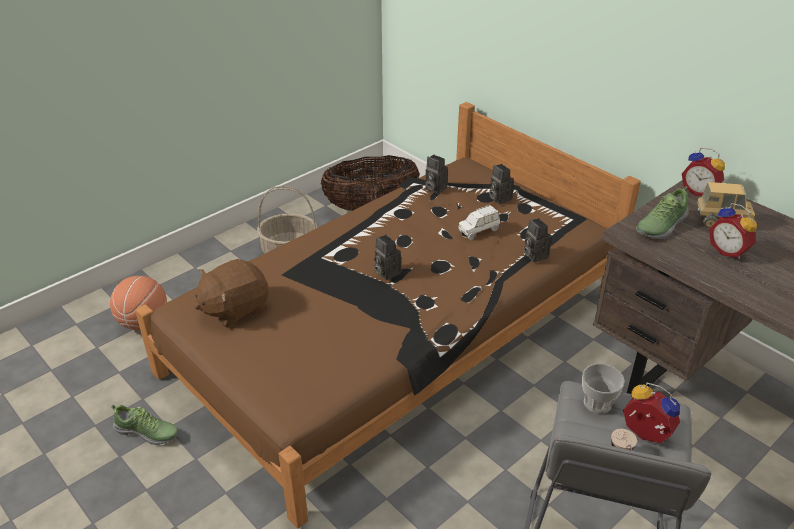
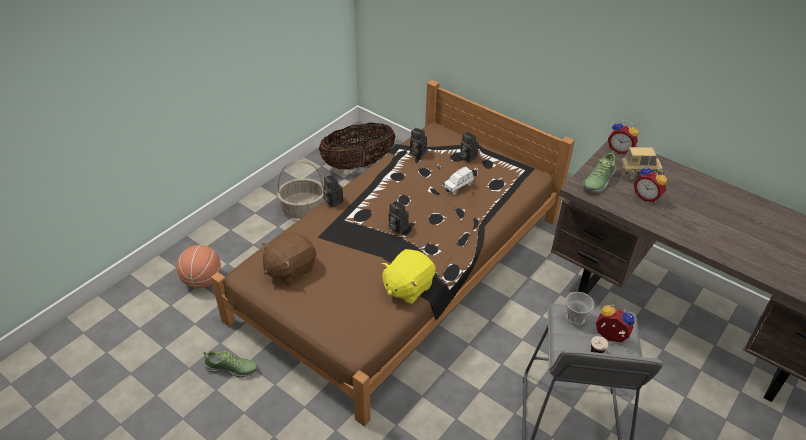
camera: 10 degrees left, 5 degrees up
(381, 346) = (407, 287): none -> yellow plush toy
(534, 255) = (502, 202): camera -> camera (332, 201)

